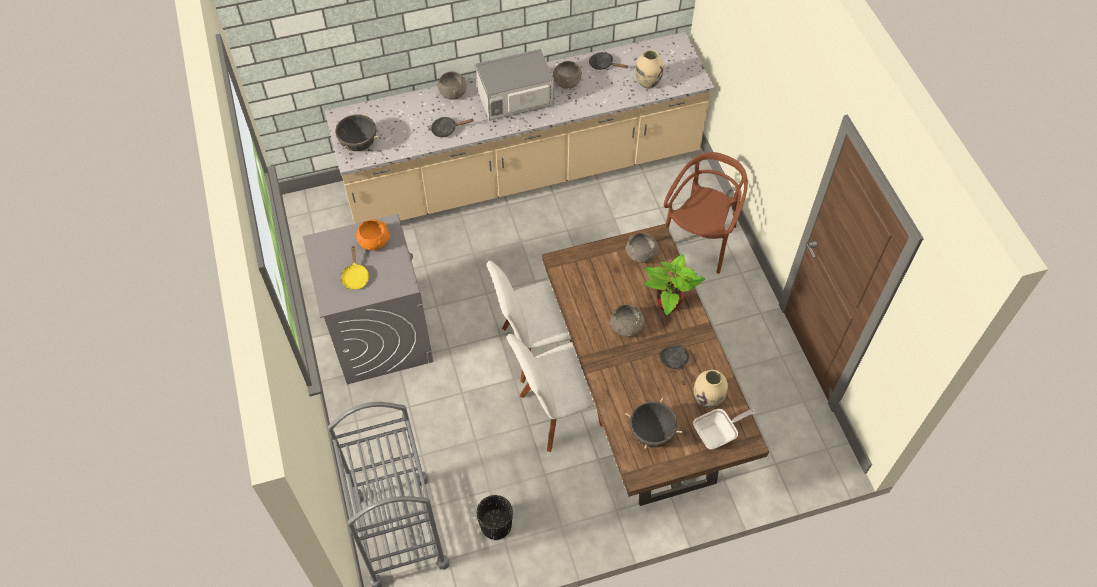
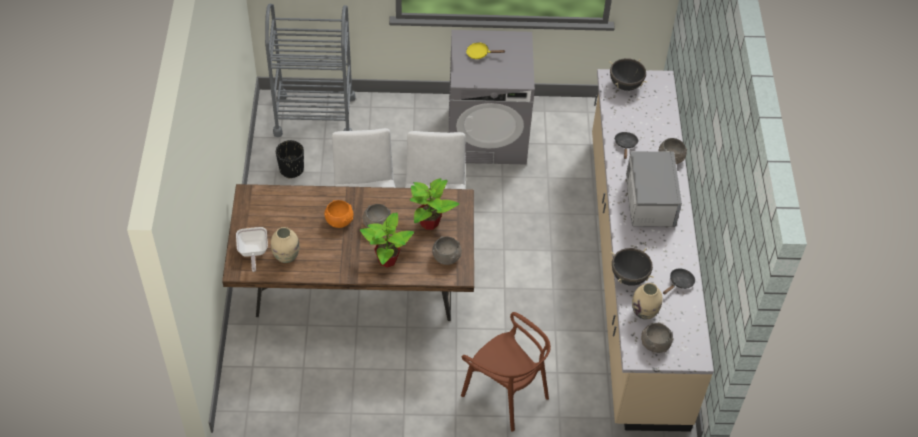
camera: 105 degrees right, 5 degrees down
(374, 242) = (510, 70): orange bowl -> orange bowl (339, 220)
(566, 82) = (662, 246): grey bowl -> grey bowl (655, 343)
(603, 280) = (429, 222): none -> potted plant
(651, 433) = (275, 211): black cooking pot -> black cooking pot (629, 277)
(675, 362) = (329, 246): black frying pan -> none

